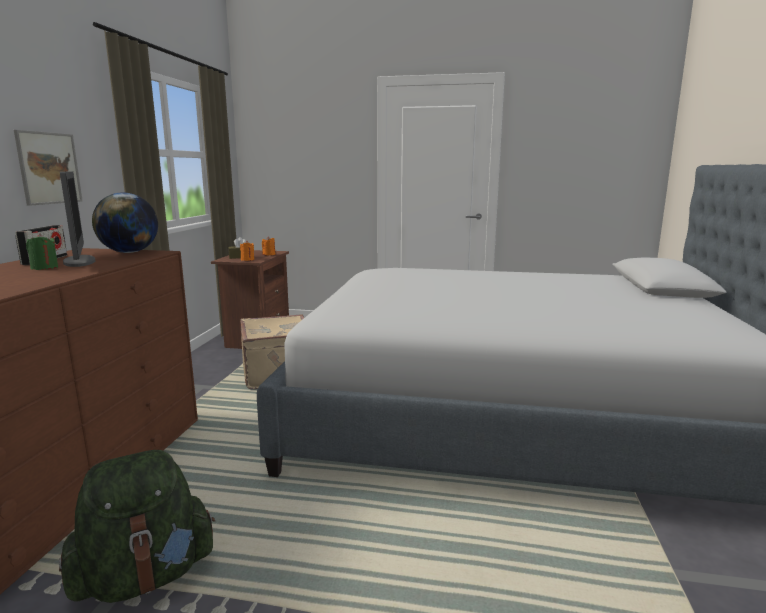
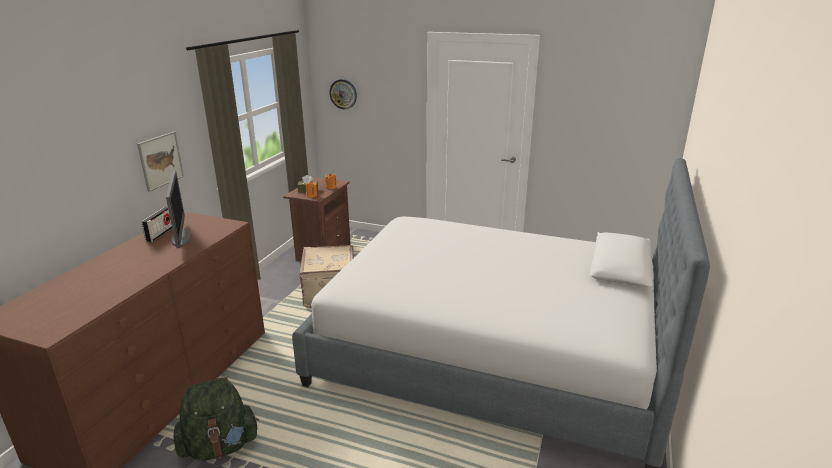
camera: 10 degrees right, 10 degrees up
(44, 268) = (160, 247): green candle -> none
(129, 252) = (214, 223): globe -> none
(277, 155) = (343, 94): none -> wall clock

